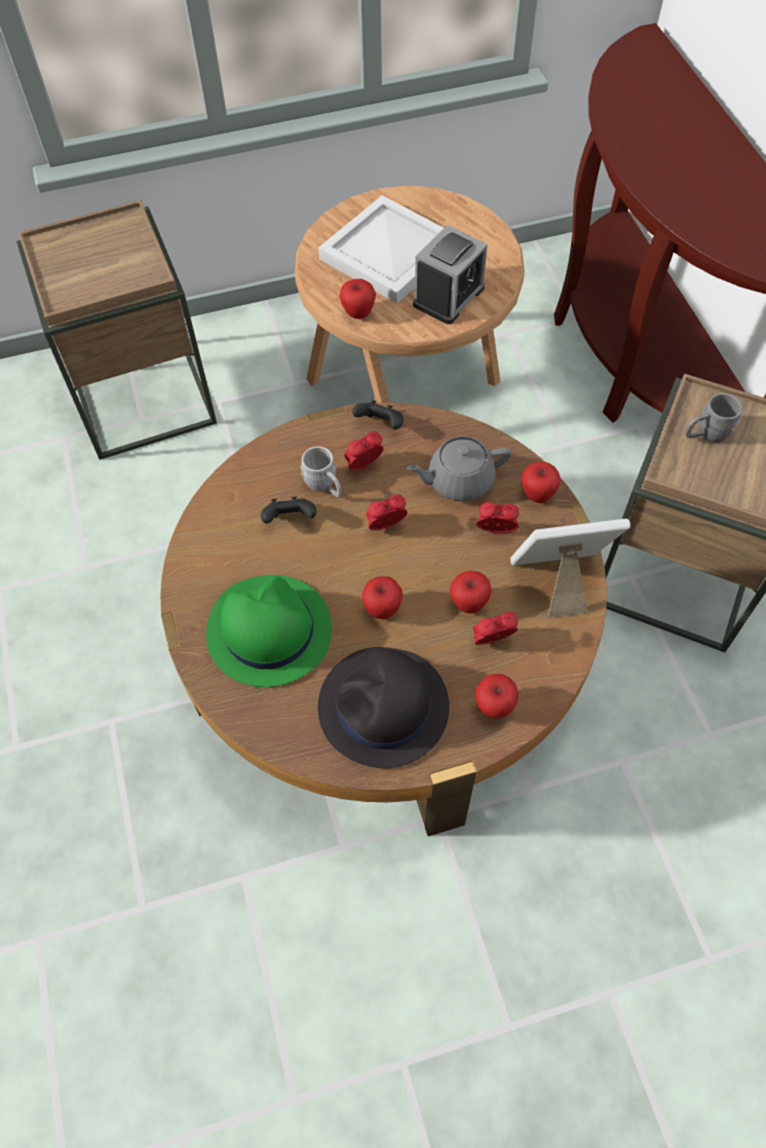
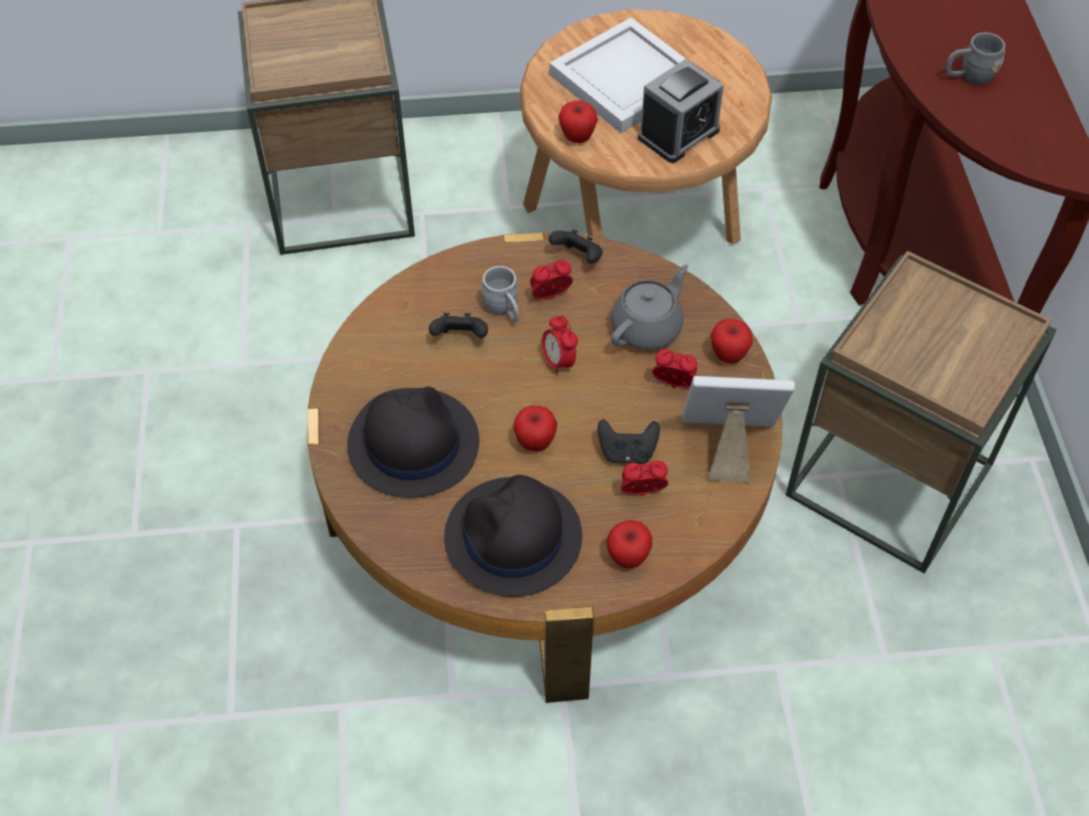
camera: 10 degrees right, 5 degrees down
(268, 631) = (412, 443): green hat -> black hat
(386, 527) = (559, 362): alarm clock -> alarm clock turned 105 degrees counterclockwise
(458, 481) = (647, 328): grey teapot -> grey teapot turned 135 degrees clockwise
(469, 603) = (627, 452): apple -> black game controller
(706, 434) = (914, 317): grey mug -> grey mug (969, 76)

